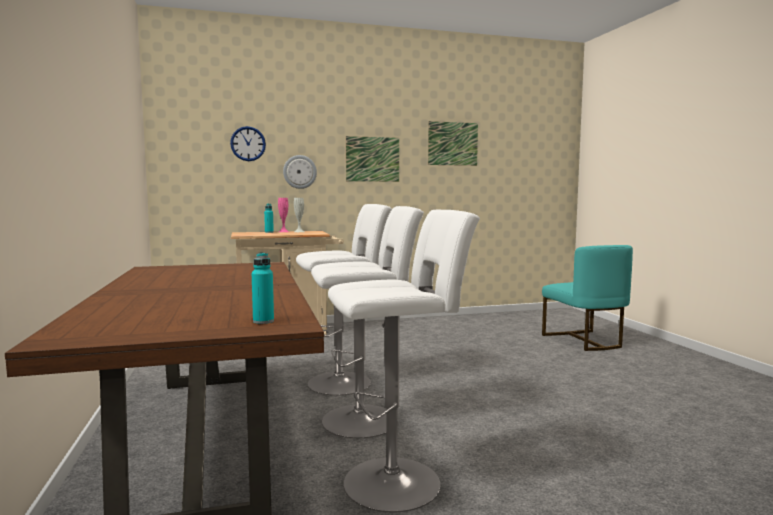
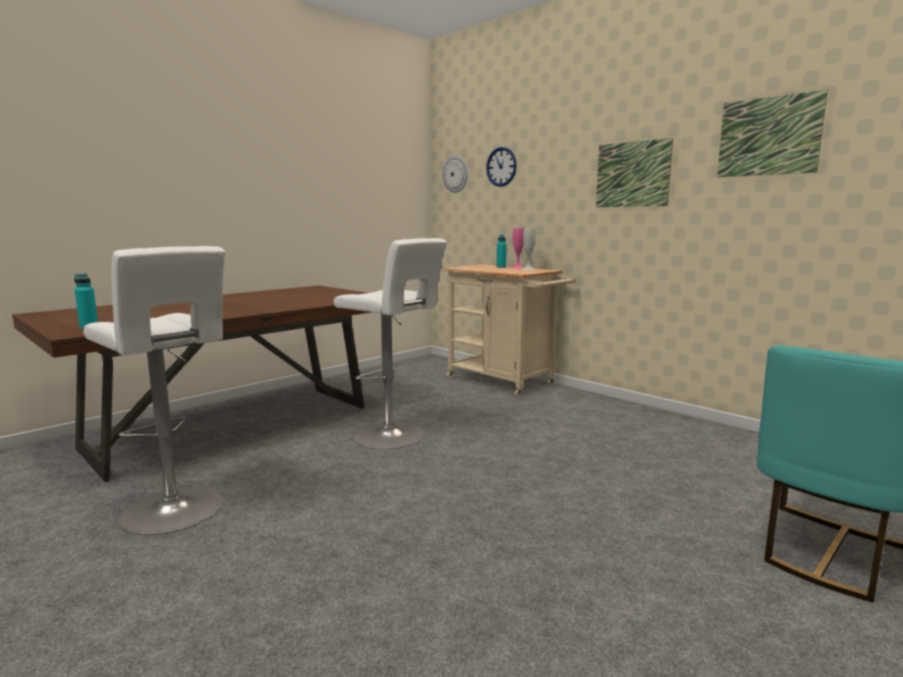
camera: 60 degrees right, 5 degrees up
(300, 172) = (547, 196): wall clock -> wall clock (456, 174)
(365, 419) = (305, 467): white stool -> none

